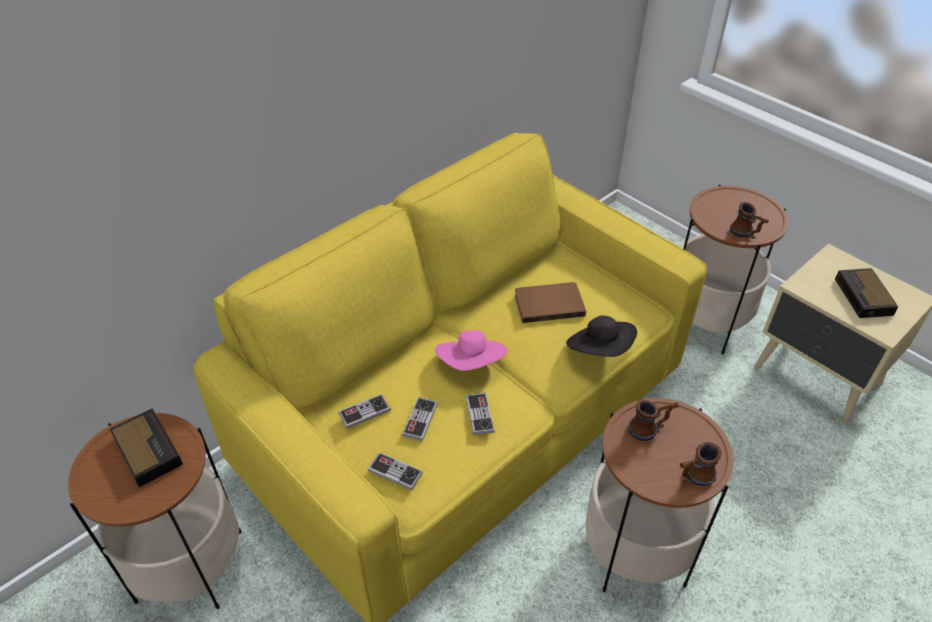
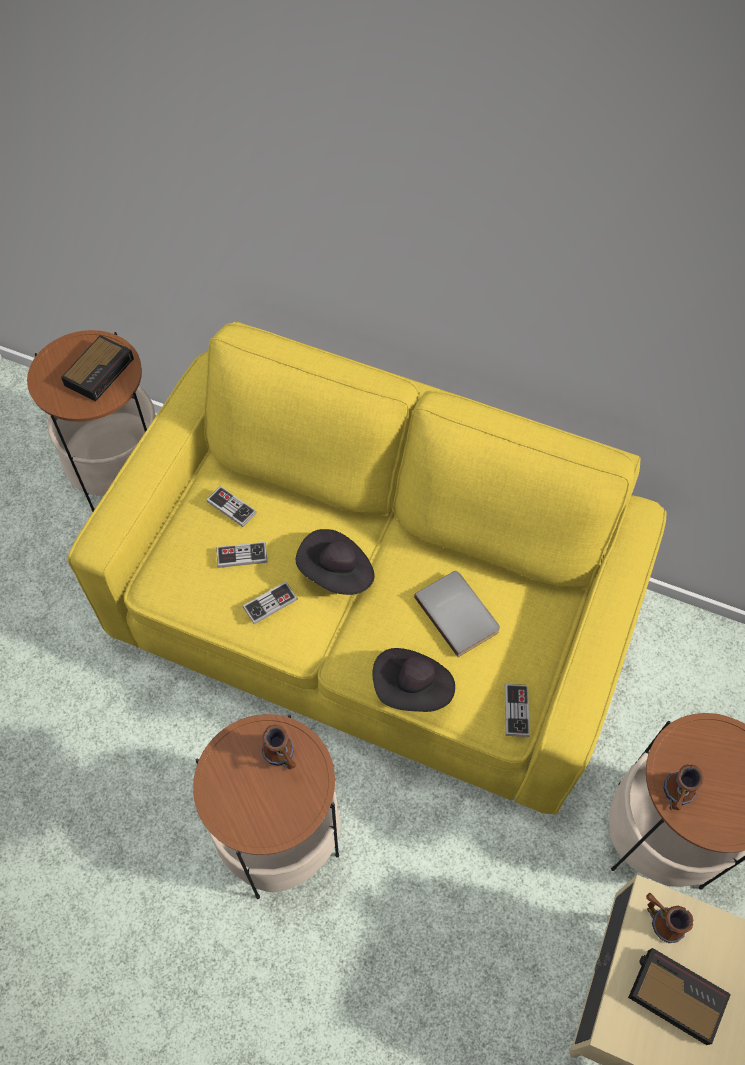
camera: 65 degrees right, 15 degrees up
(395, 472) = (177, 561): game controller -> game controller (516, 710)
(472, 364) = (337, 573): pink hat -> black hat
(548, 303) = (459, 613): brown book -> grey book
(693, 477) = (234, 815): mug -> mug (660, 919)
(864, 298) = (674, 995): alarm clock -> alarm clock turned 60 degrees clockwise

